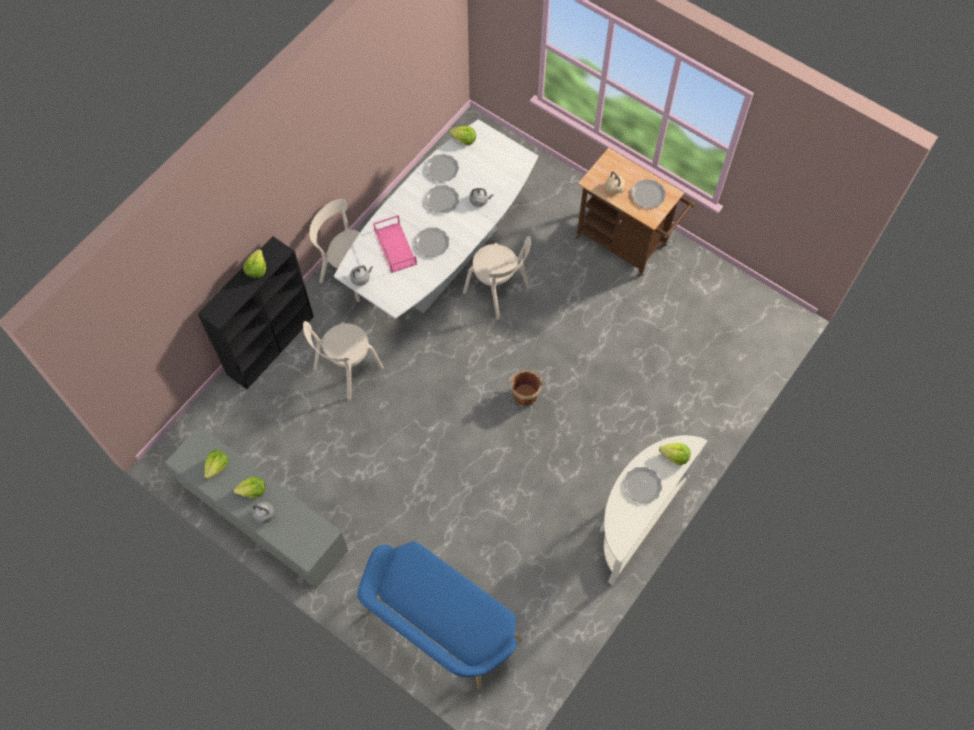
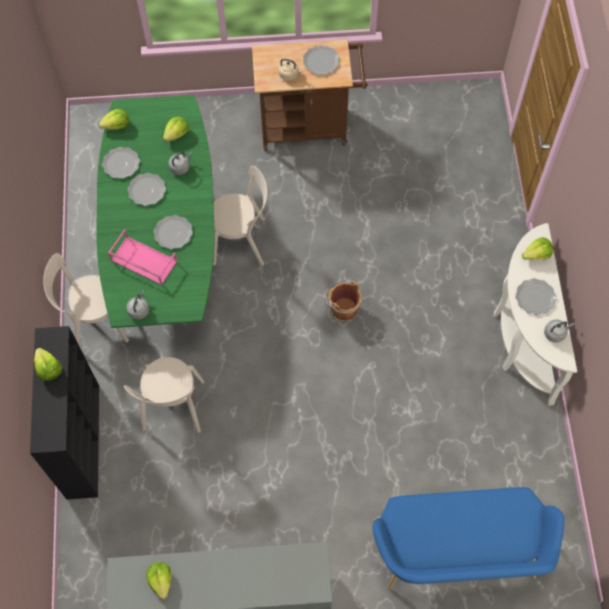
camera: 40 degrees left, 0 degrees up
(253, 491) = (214, 574): lettuce -> lettuce (177, 134)
(265, 515) = (246, 585): grey kettle -> grey kettle (555, 333)
(441, 258) = (167, 250): white dining table -> green dining table

